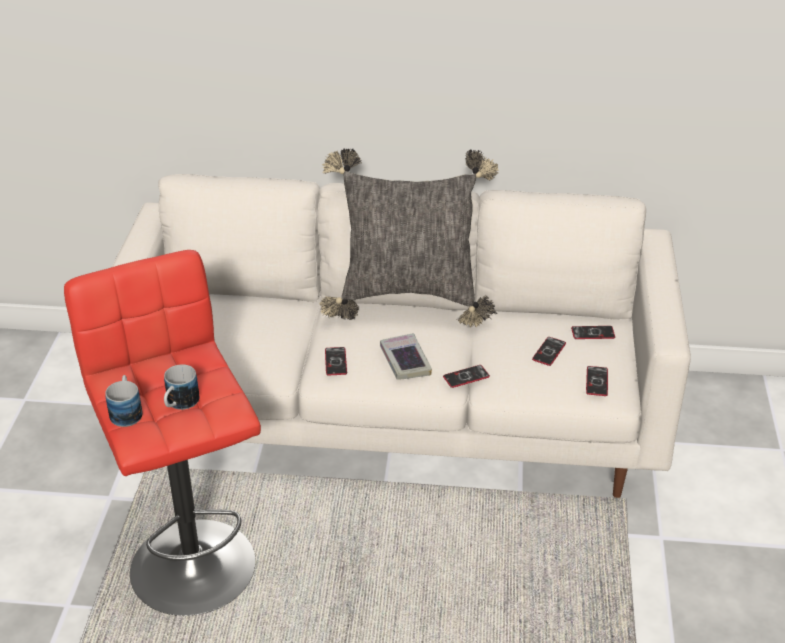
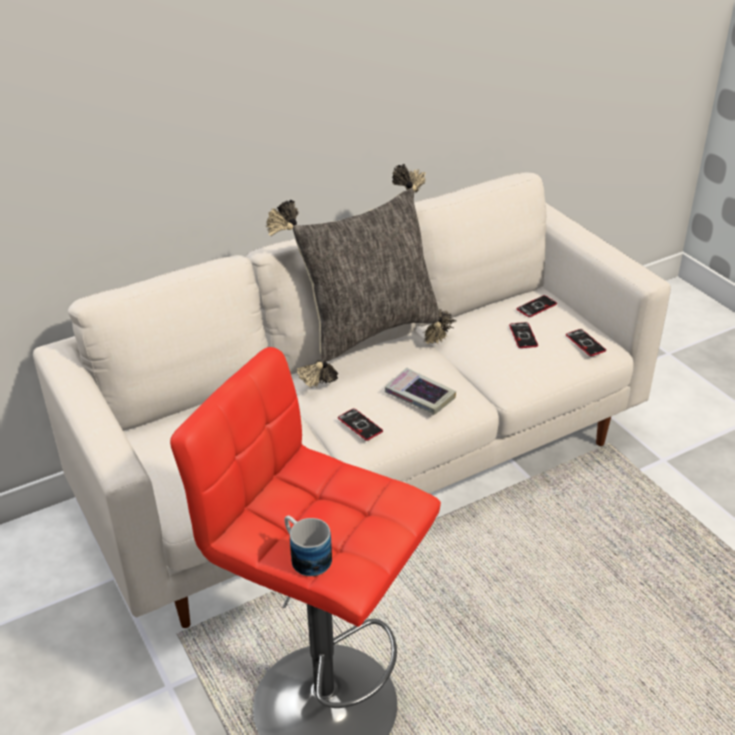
camera: 35 degrees left, 0 degrees up
(179, 404) = (350, 521): mug -> none
(466, 377) = (482, 386): phone -> none

